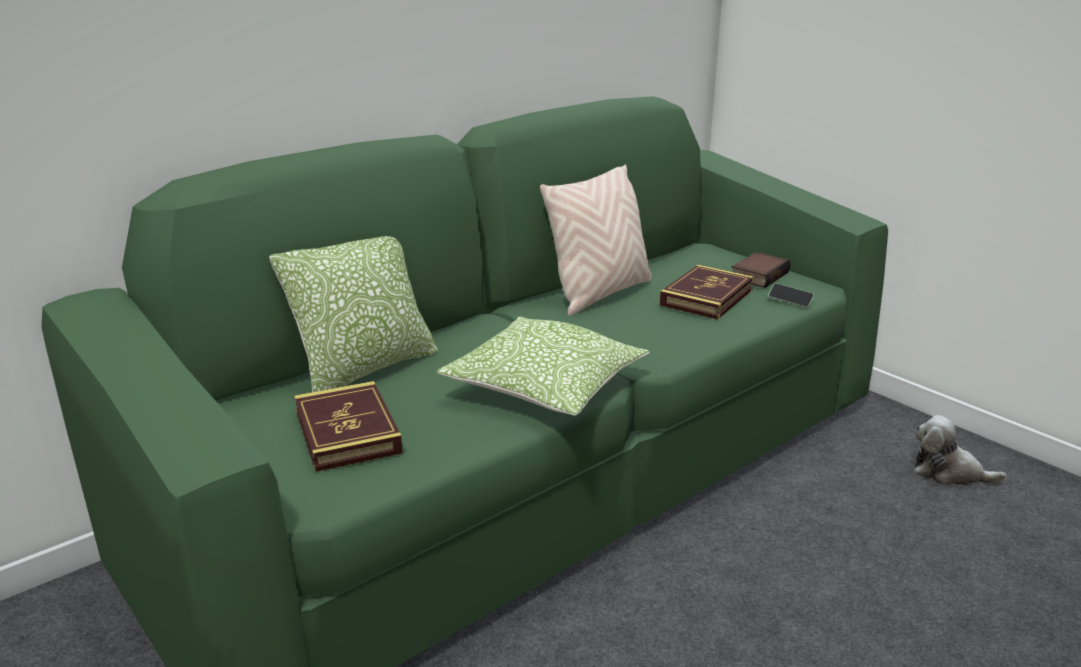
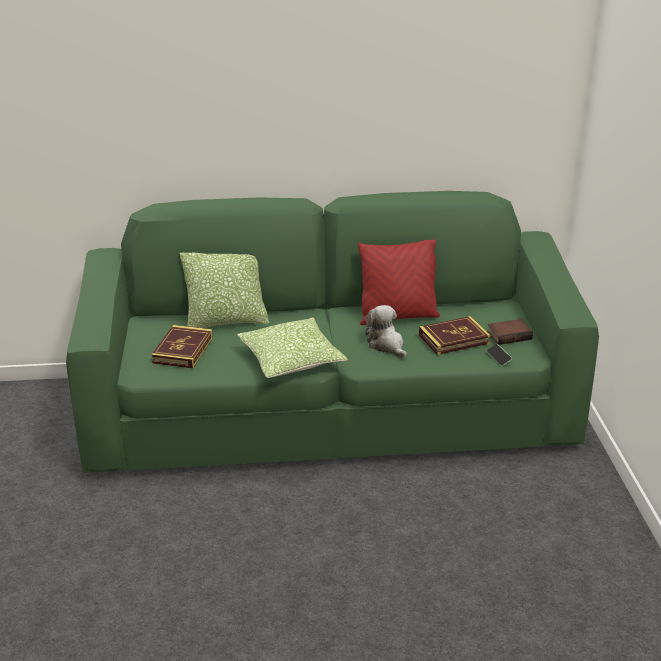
camera: 35 degrees right, 5 degrees up
(599, 294) = (397, 317): beige pillow -> red pillow
(948, 473) = (572, 510): plush toy -> plush toy (386, 345)

